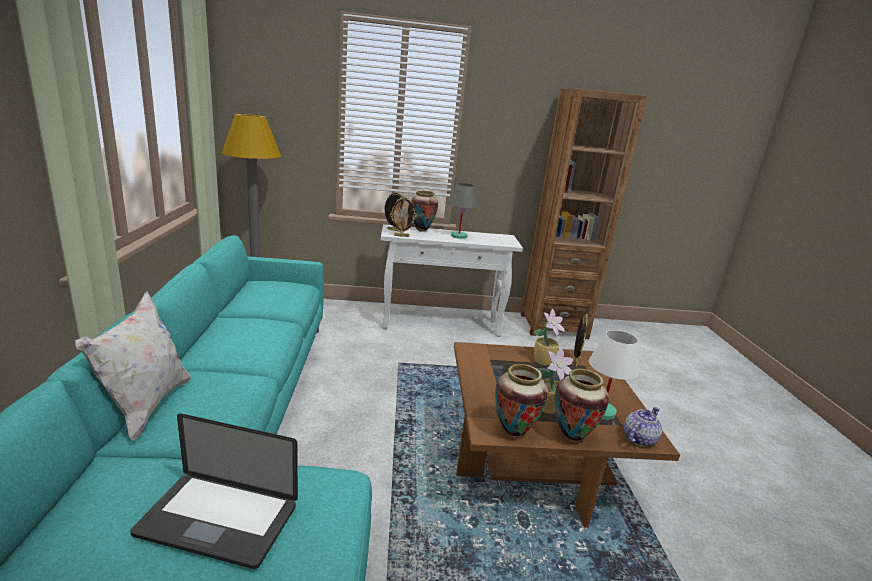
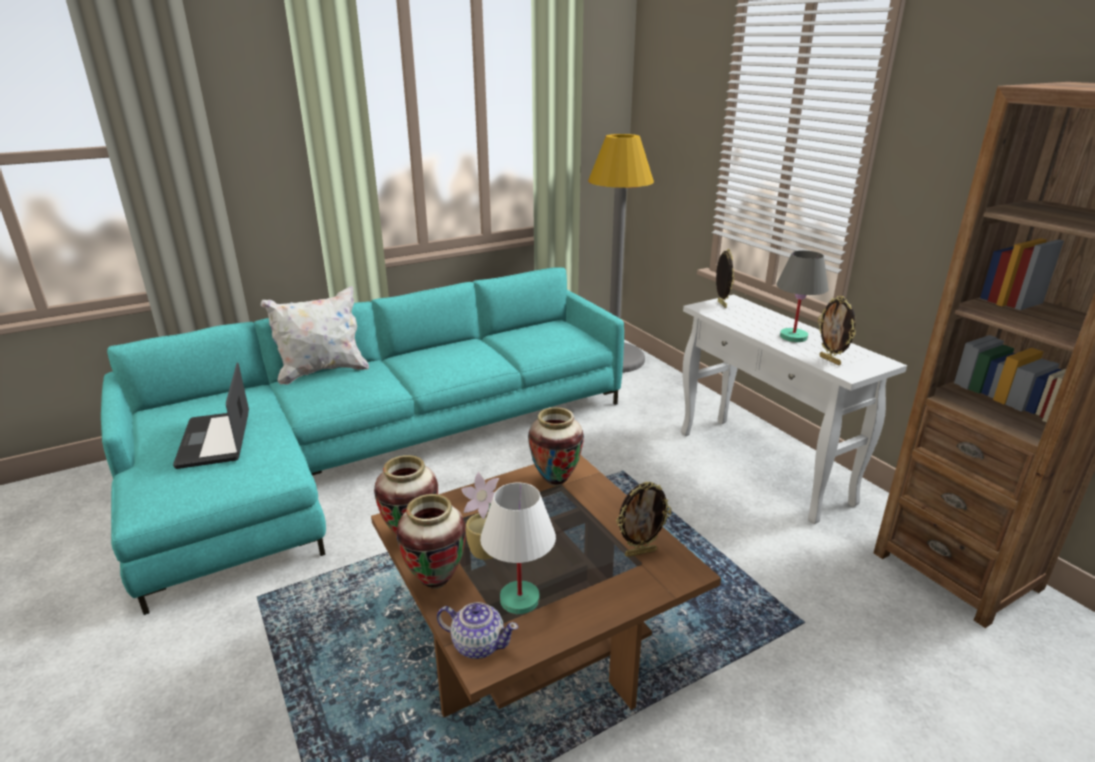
camera: 65 degrees right, 5 degrees up
(401, 236) = (709, 312): picture frame -> picture frame (830, 360)
(421, 230) = (762, 314): vase -> vase (555, 481)
(544, 361) = (608, 525): potted plant -> none

